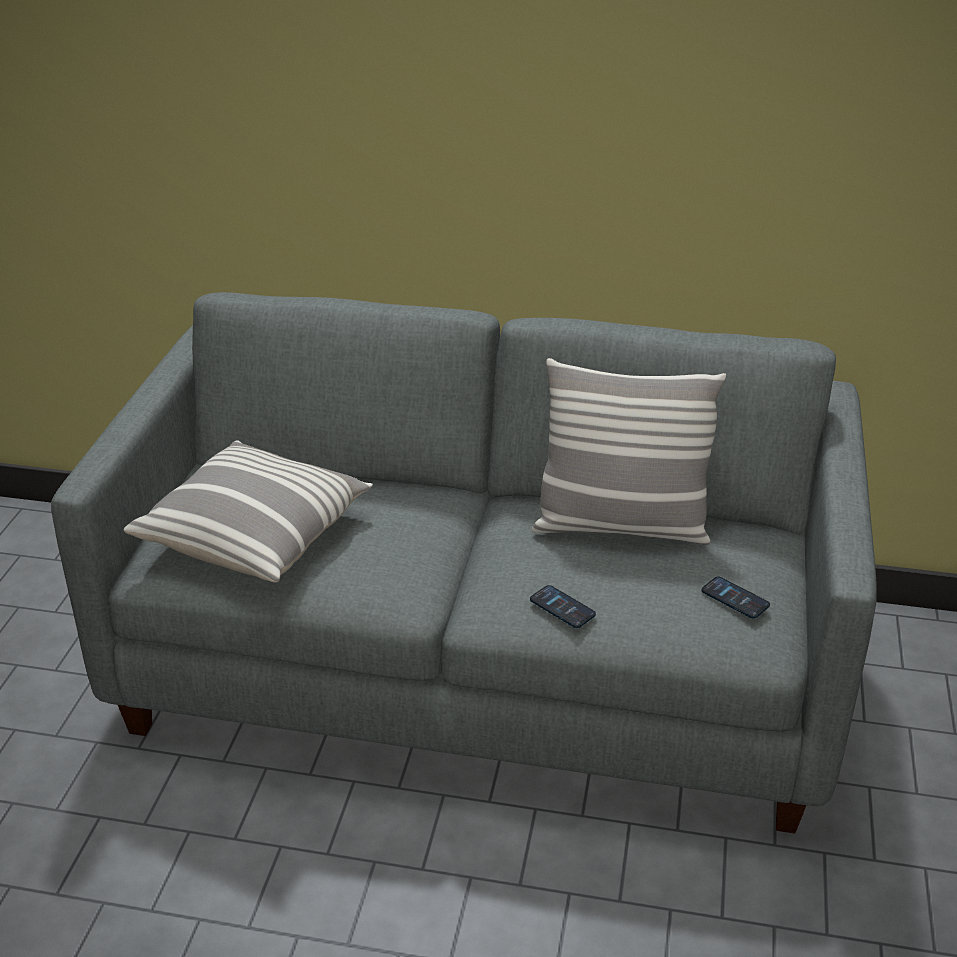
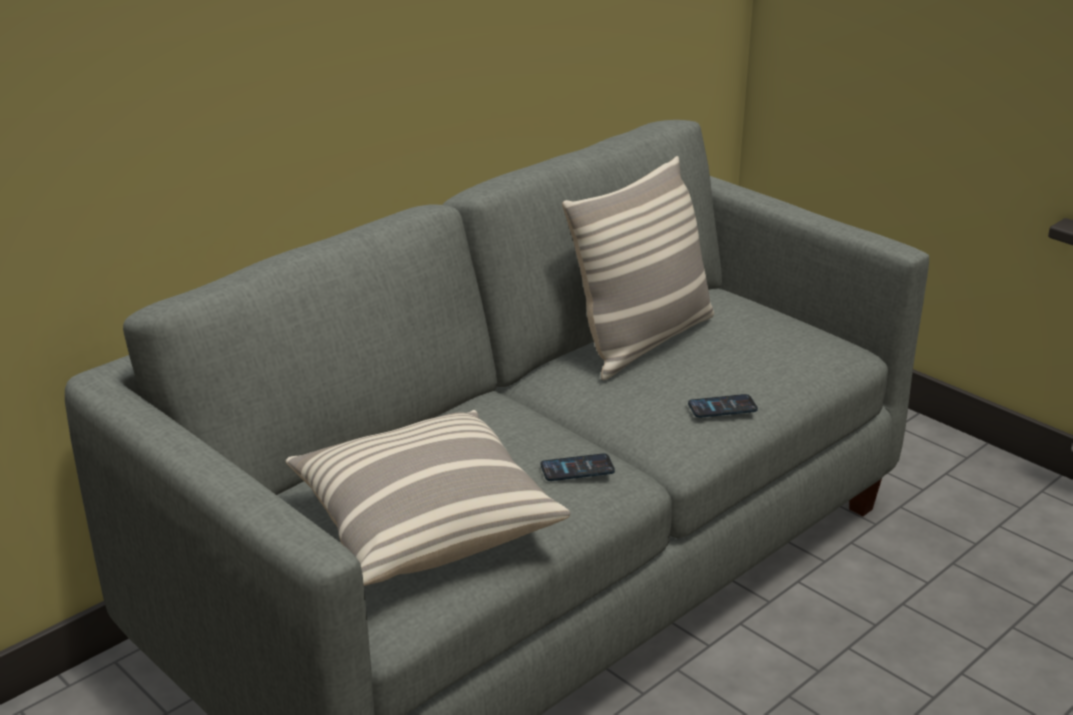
camera: 55 degrees left, 5 degrees down
(735, 598) = (788, 334): phone -> phone (577, 469)

